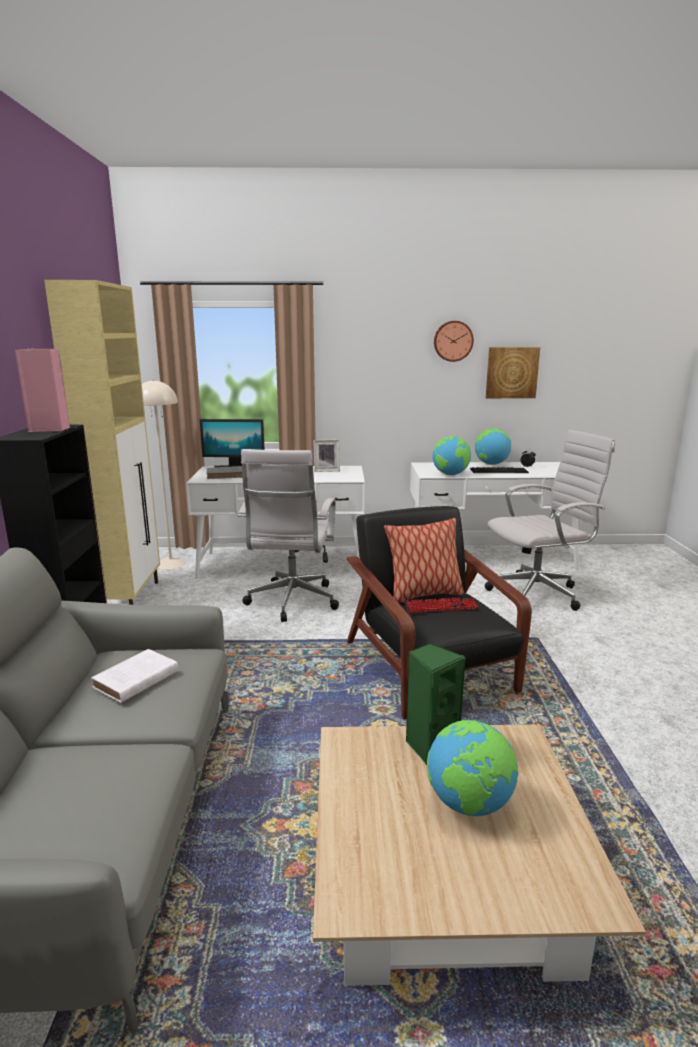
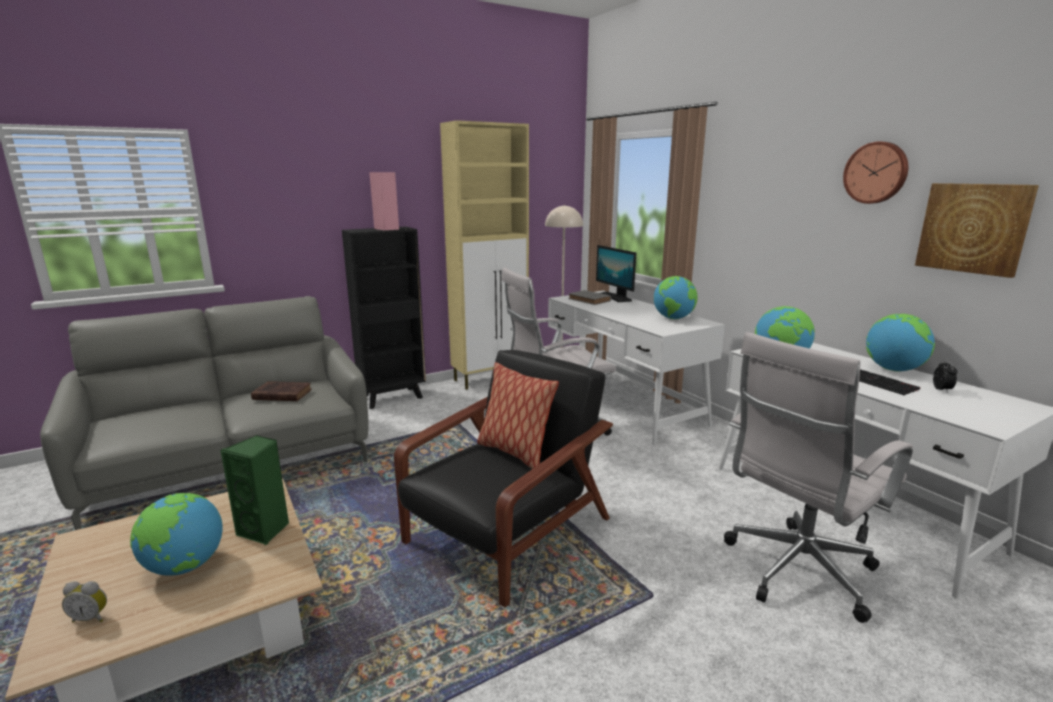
camera: 60 degrees right, 0 degrees up
(134, 680) = (281, 395): white book -> brown book
(326, 470) = (673, 318): picture frame -> globe
(441, 607) = (486, 465): keyboard -> none
(534, 874) = (91, 617): none -> alarm clock
(539, 593) = (795, 572): white office chair -> white office chair turned 105 degrees clockwise

